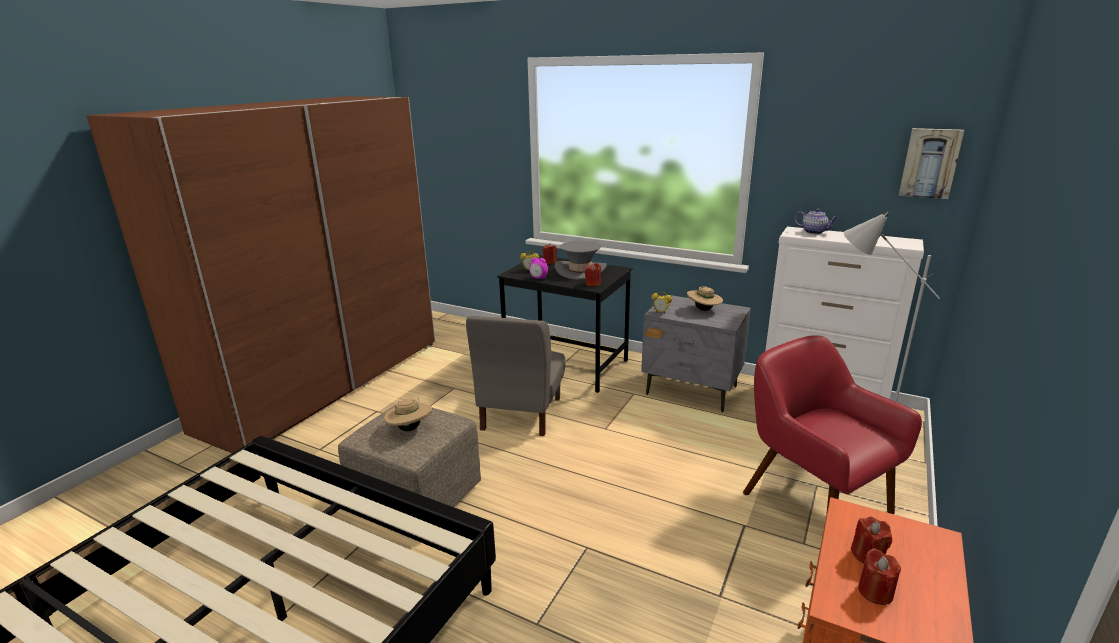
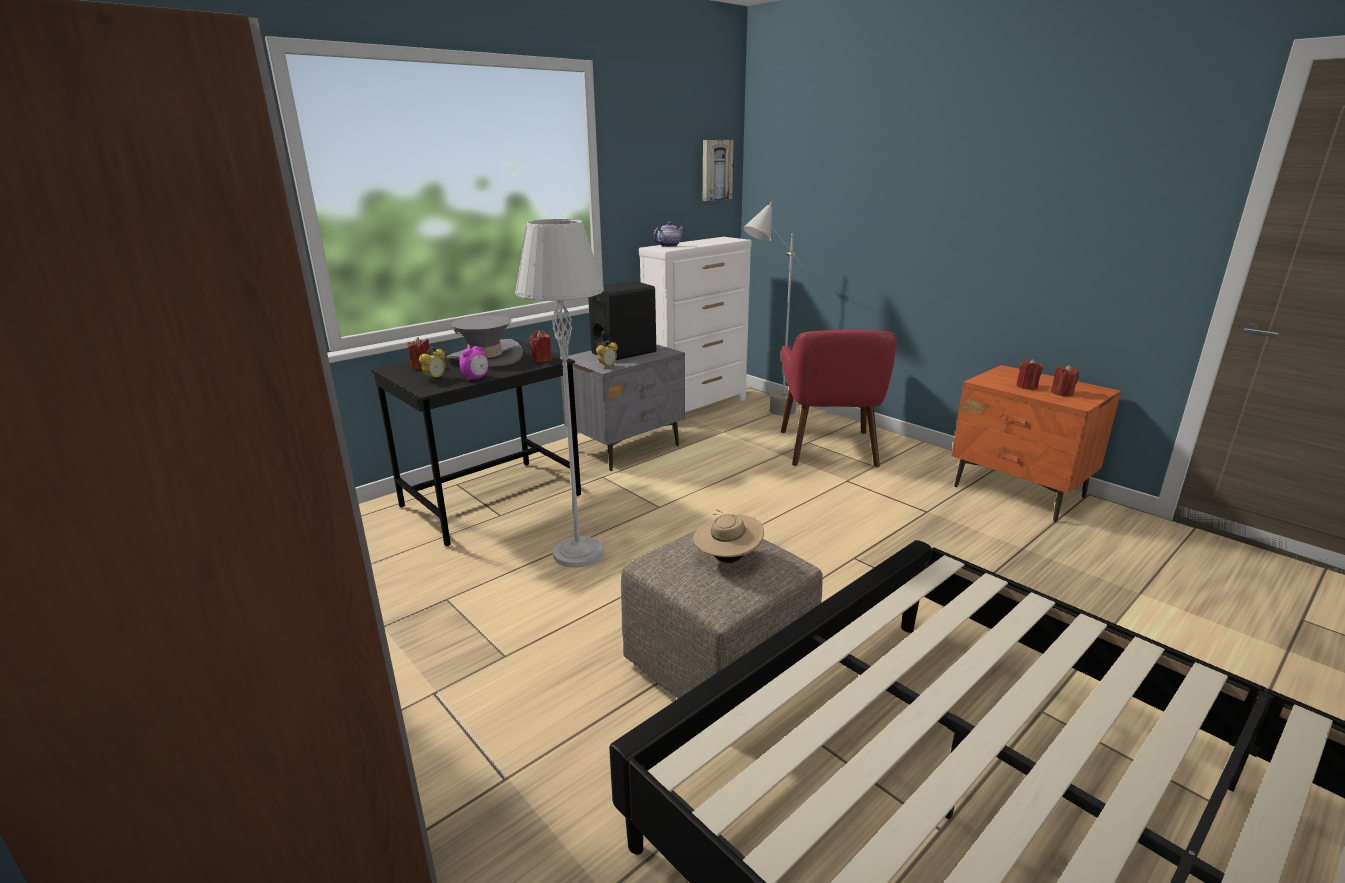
camera: 70 degrees left, 0 degrees up
(520, 414) = (578, 553): grey chair -> grey floor lamp
(703, 310) = (624, 352): beige hat -> black speaker
(813, 502) = (829, 449): red armchair -> red armchair turned 75 degrees counterclockwise

